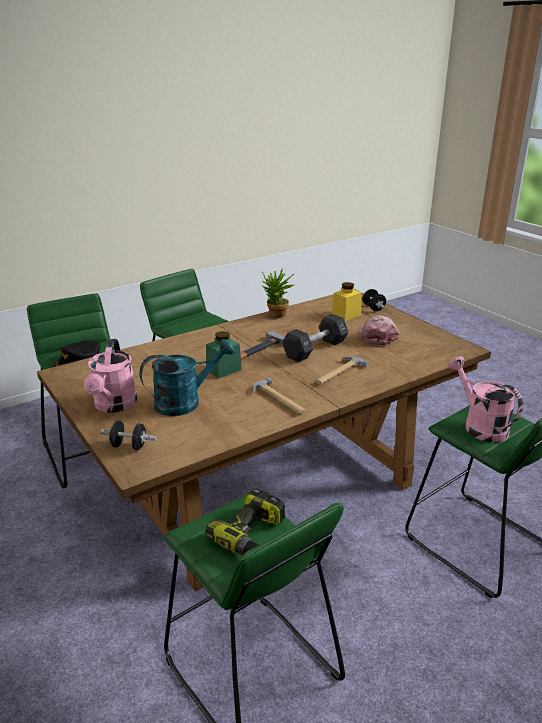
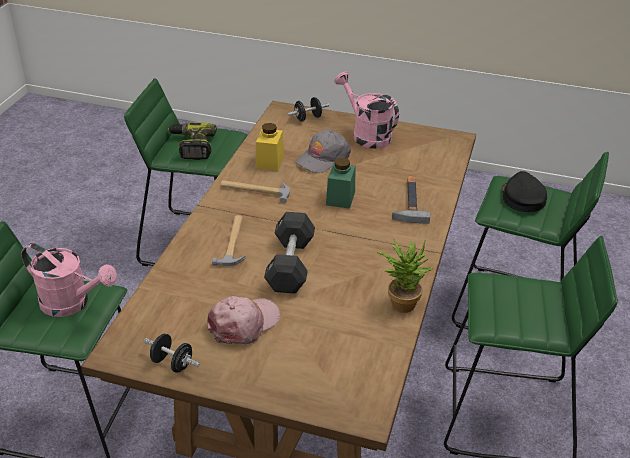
camera: 140 degrees right, 10 degrees up
(185, 402) = (323, 158): turquoise watering can -> grey cap
(261, 350) = (340, 236): hammer -> hammer (409, 201)
(346, 315) = (322, 351): yellow jar -> yellow jar (269, 161)
(373, 308) = (302, 392): black dumbbell -> black dumbbell (172, 363)
(376, 336) = (244, 324): pink cap -> pink cap turned 90 degrees counterclockwise

